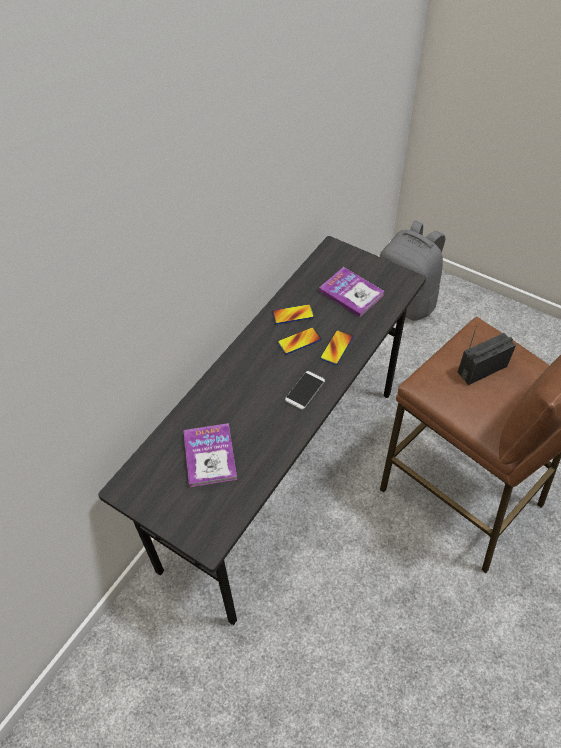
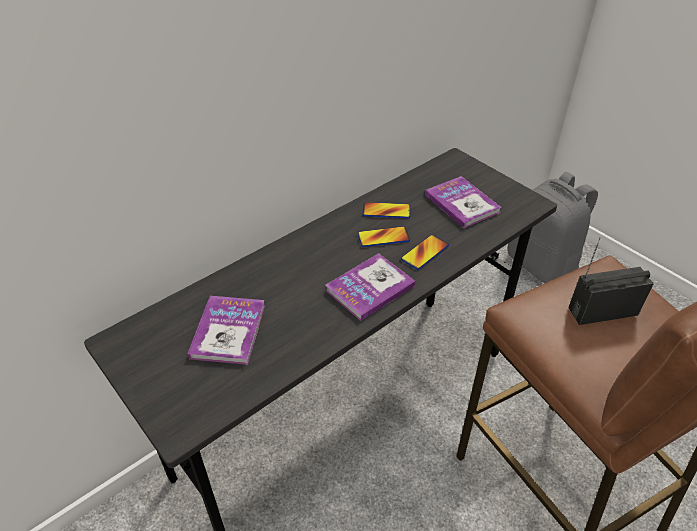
camera: 15 degrees right, 10 degrees down
(305, 390) = (370, 288): phone -> book

